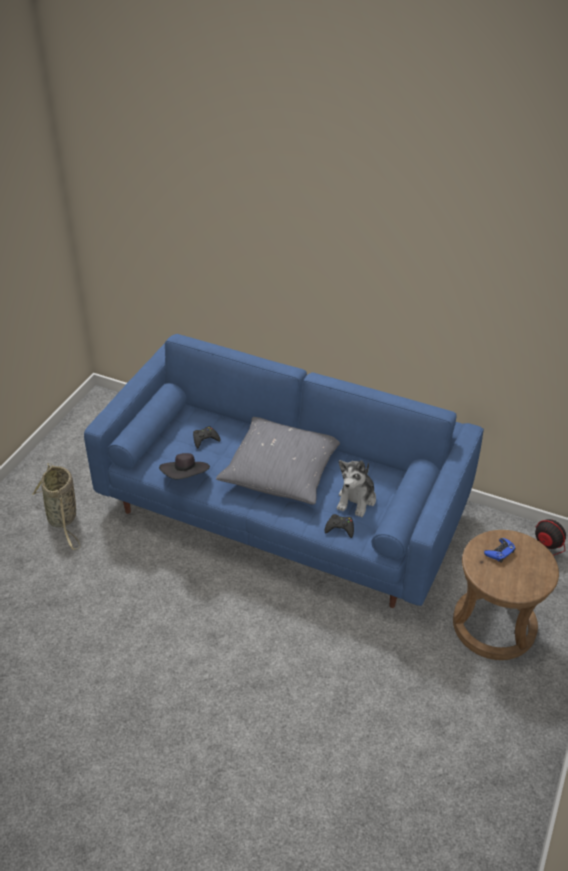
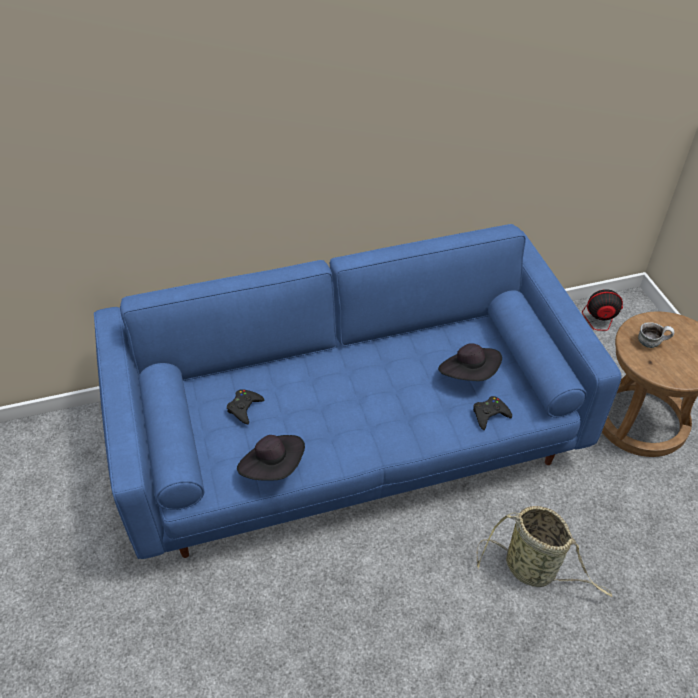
camera: 40 degrees left, 5 degrees up
(63, 519) = (113, 622): basket -> basket (533, 570)
(281, 471) = (364, 391): grey pillow -> none
(356, 500) = (469, 374): plush toy -> black hat
(499, 552) = (651, 343): blue game controller -> mug

